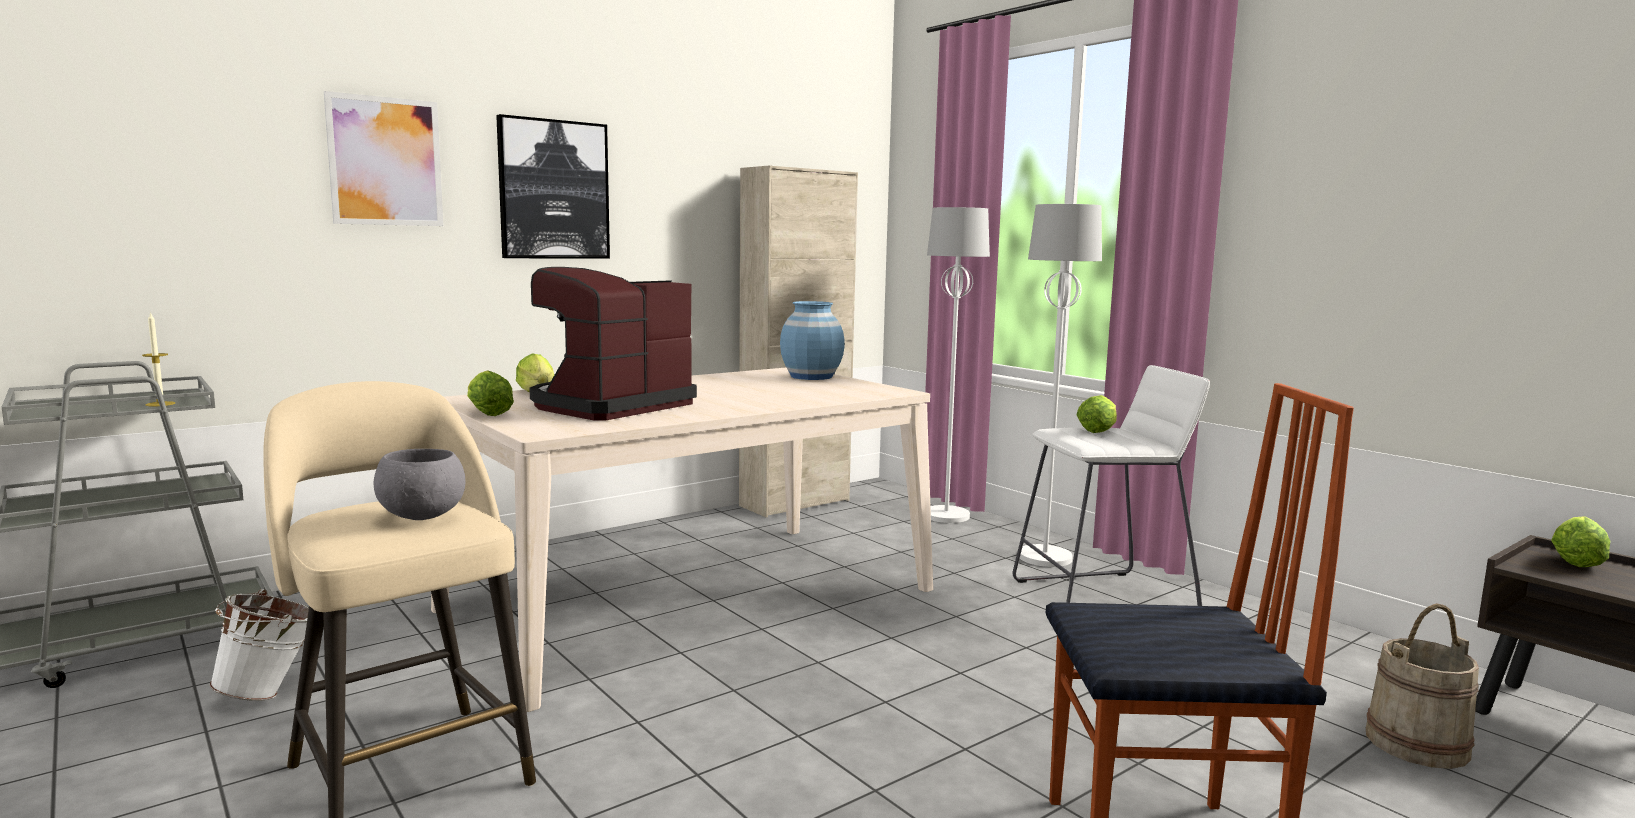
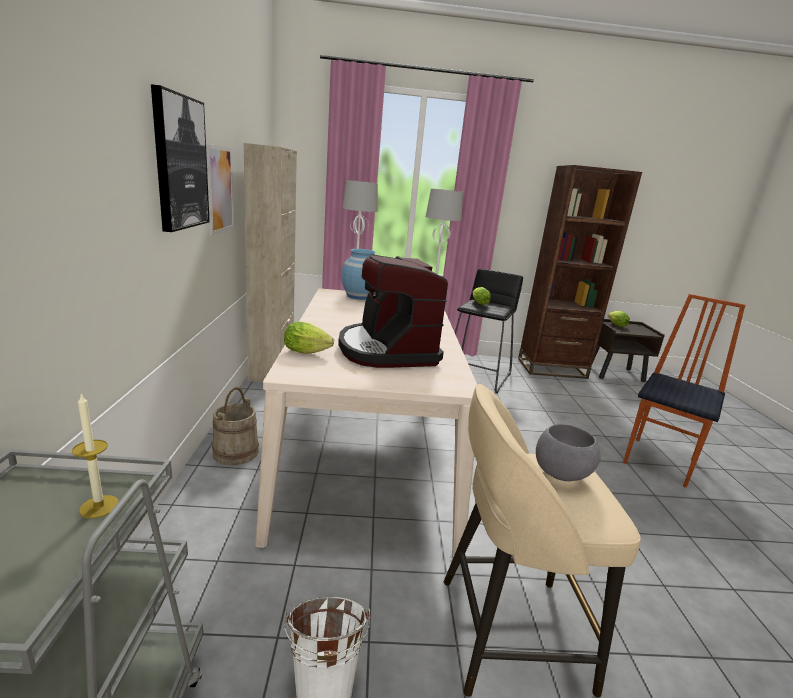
camera: 55 degrees left, 10 degrees up
(385, 161) = (93, 133): picture -> picture (220, 189)
(487, 413) = (368, 382): lettuce -> none
(1102, 600) = (477, 376): white stool -> black stool
(1355, 650) = (552, 368): none -> brown bookcase
(1417, 744) = (614, 395): beige bucket -> beige bucket (236, 452)

